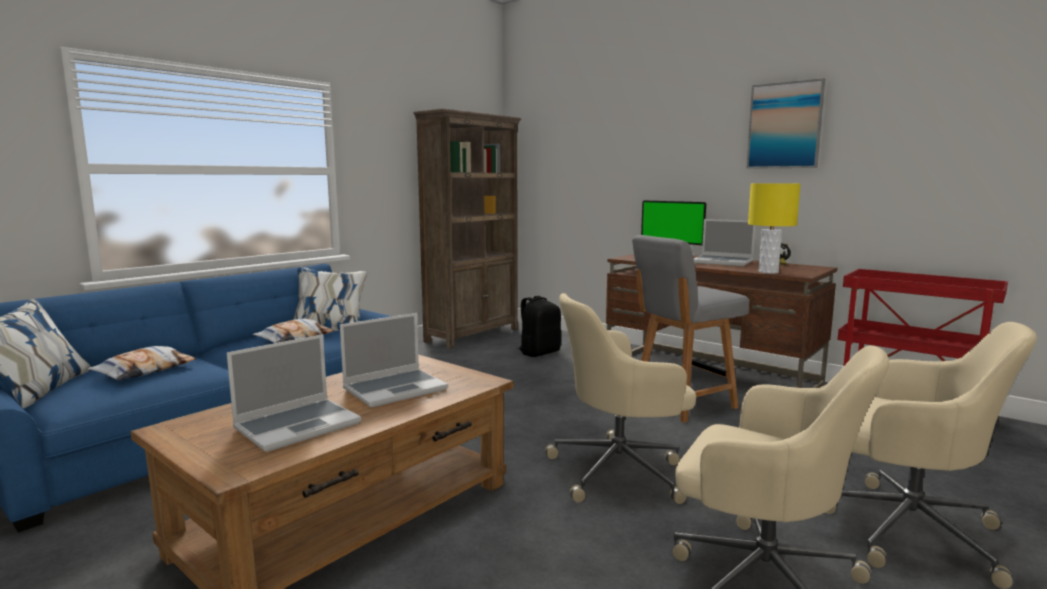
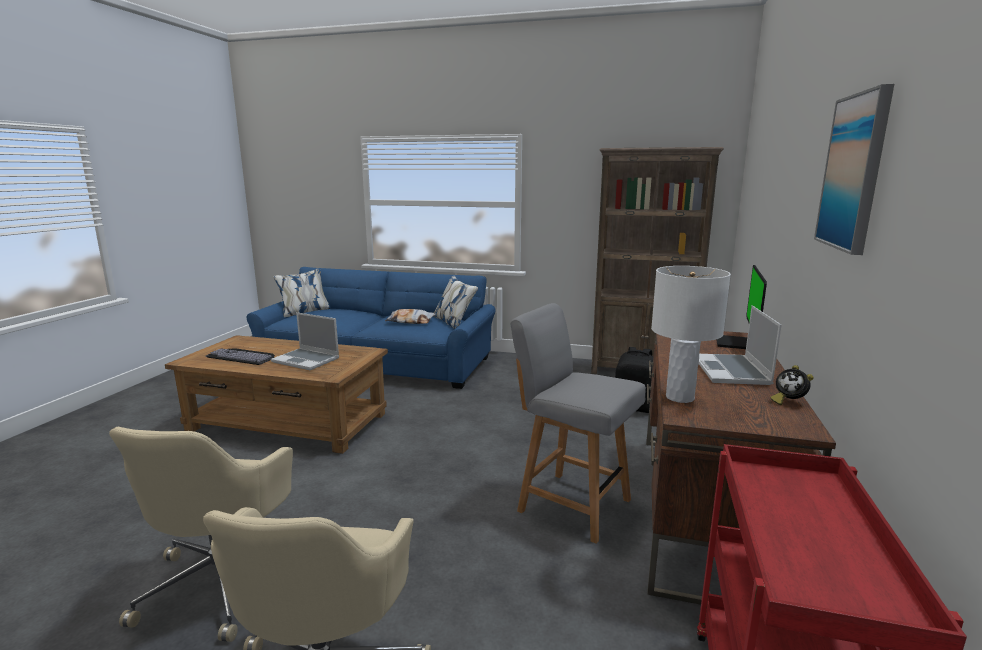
camera: 65 degrees right, 5 degrees up
(145, 370) = (330, 315): pillow -> none
(298, 425) = (243, 356): laptop -> keyboard
(620, 471) = (385, 493): beige office chair -> none
(768, 272) = (680, 397): yellow table lamp -> white table lamp

